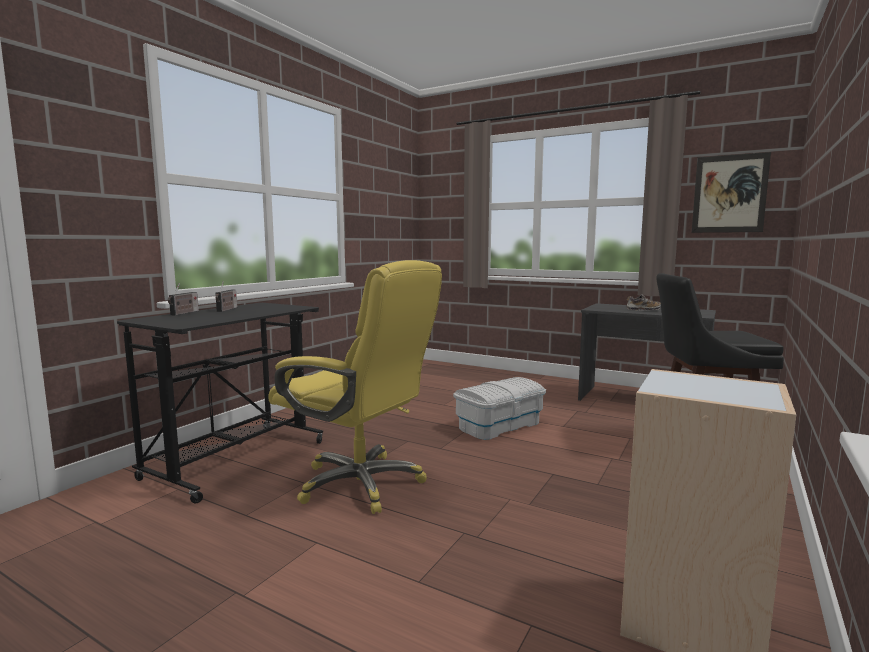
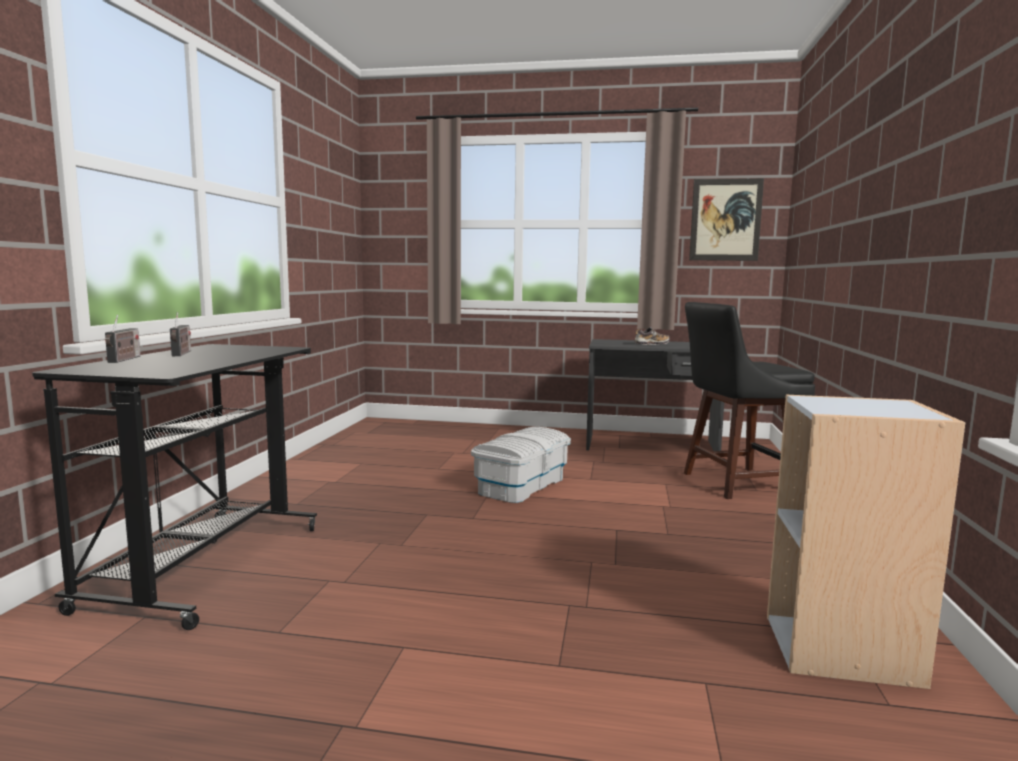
camera: 20 degrees left, 0 degrees up
(358, 482) = (401, 570): yellow office chair -> none

